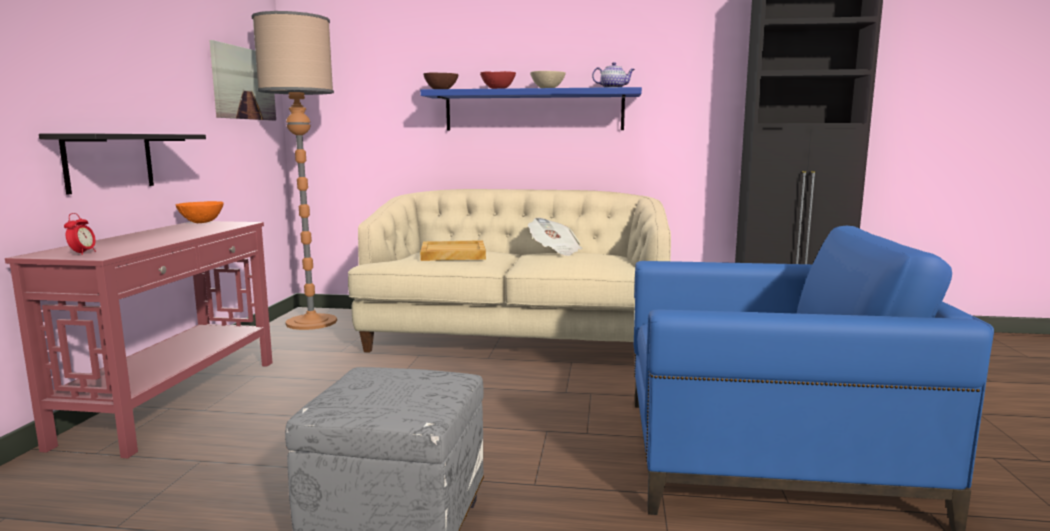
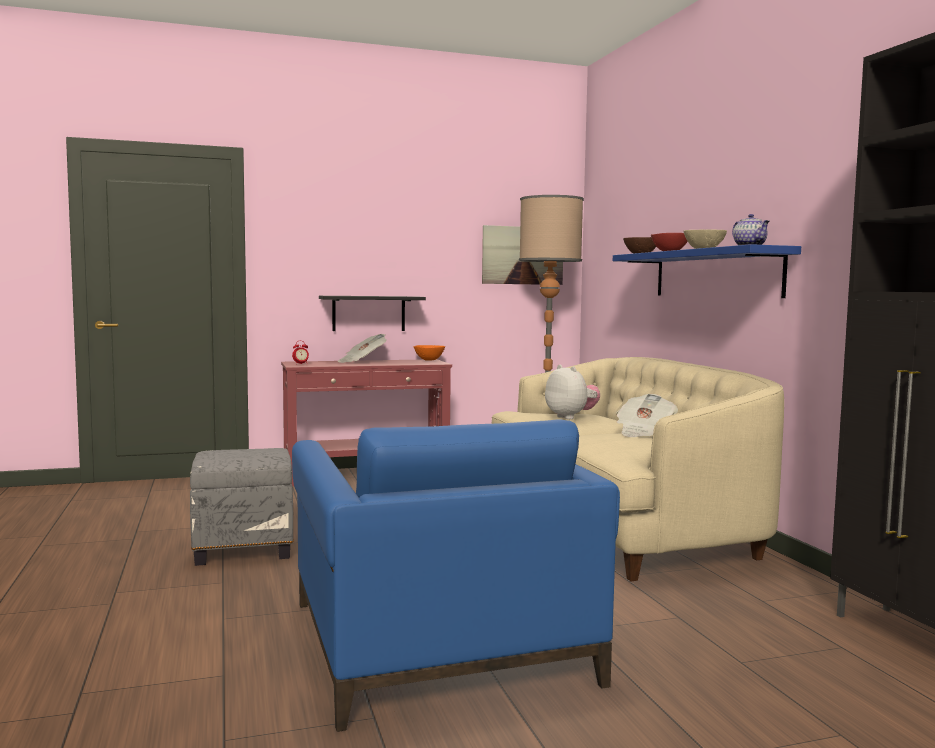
camera: 65 degrees right, 5 degrees down
(140, 236) = (362, 361): none -> newspaper
(452, 254) = (571, 417): beige tray -> plush toy

